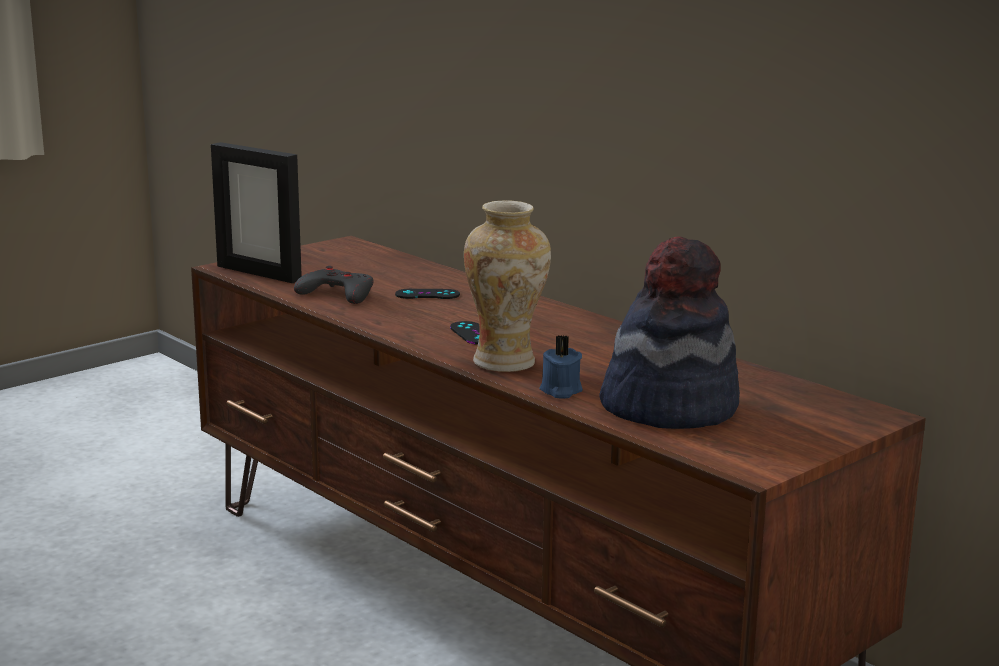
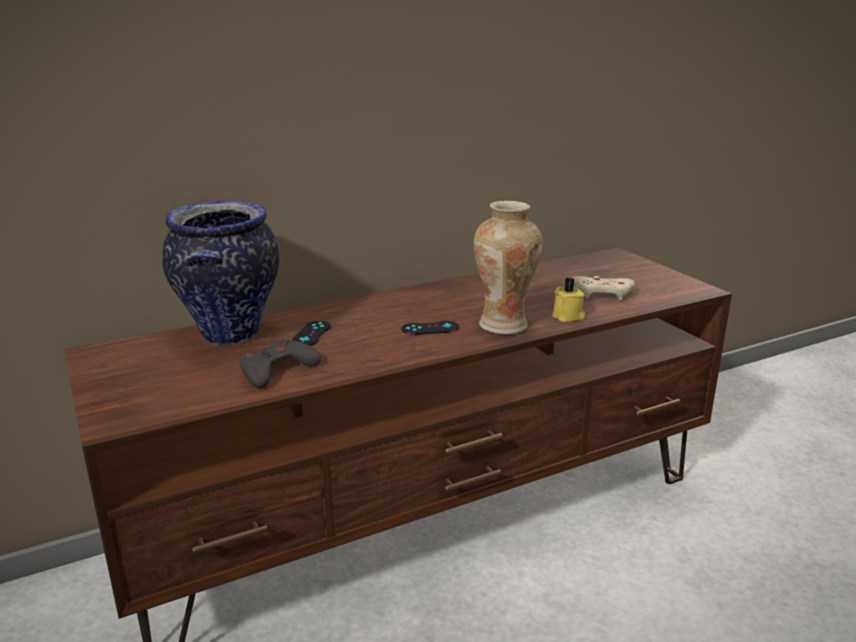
camera: 75 degrees left, 5 degrees up
(260, 272) = (159, 403): picture frame -> none
(408, 271) = (230, 334): none -> vase
(560, 391) = (568, 316): blue candle -> yellow candle
(669, 407) = (602, 293): hat -> beige game controller

